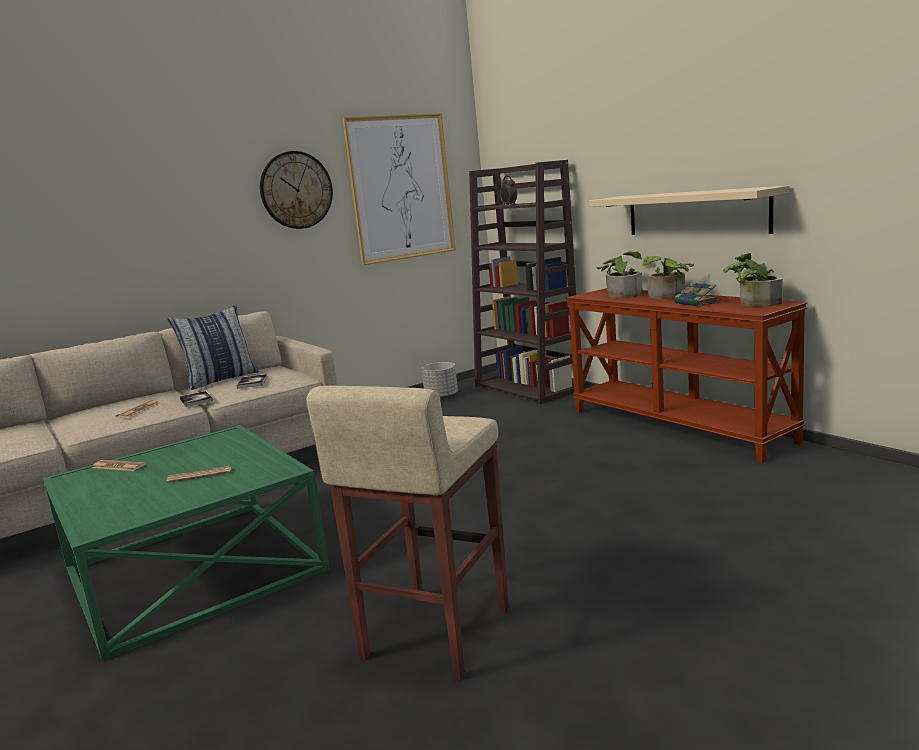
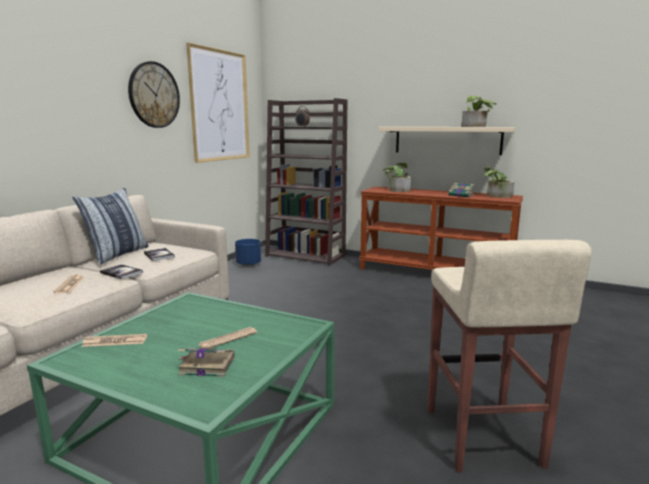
camera: 30 degrees left, 0 degrees up
(147, 496) = (206, 366): none -> book
(441, 397) = (248, 264): grey planter -> blue planter
(667, 297) = (432, 192): potted plant -> potted plant (476, 126)

